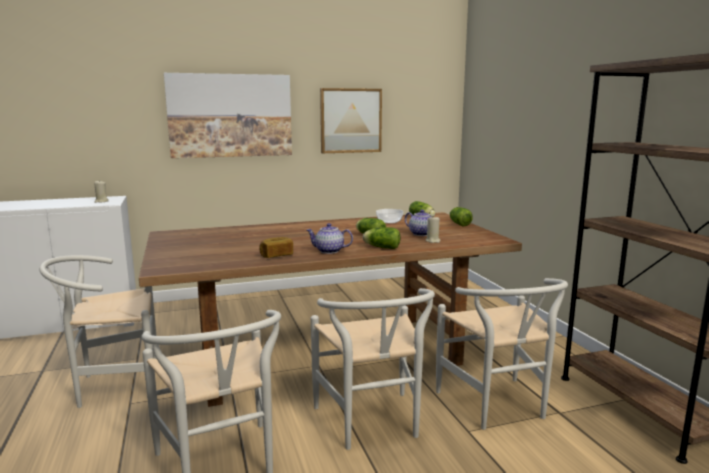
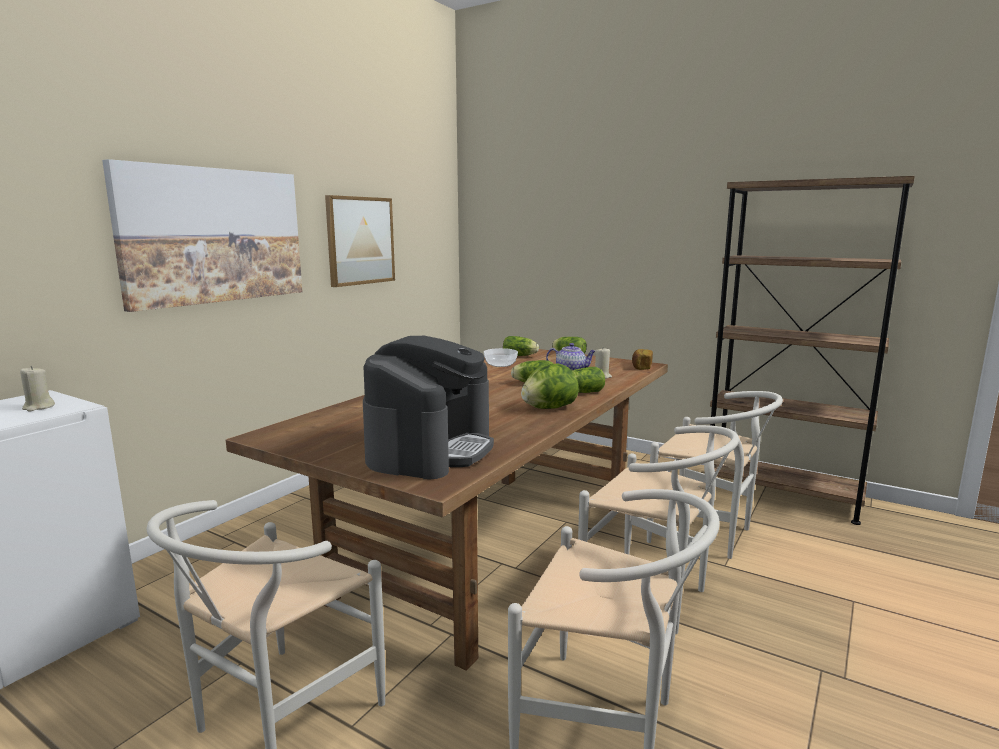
camera: 40 degrees left, 0 degrees up
(204, 255) = (431, 449): none -> coffee machine
(276, 255) = (513, 427): bread -> bread (641, 367)
(329, 251) = (548, 408): teapot -> lettuce

